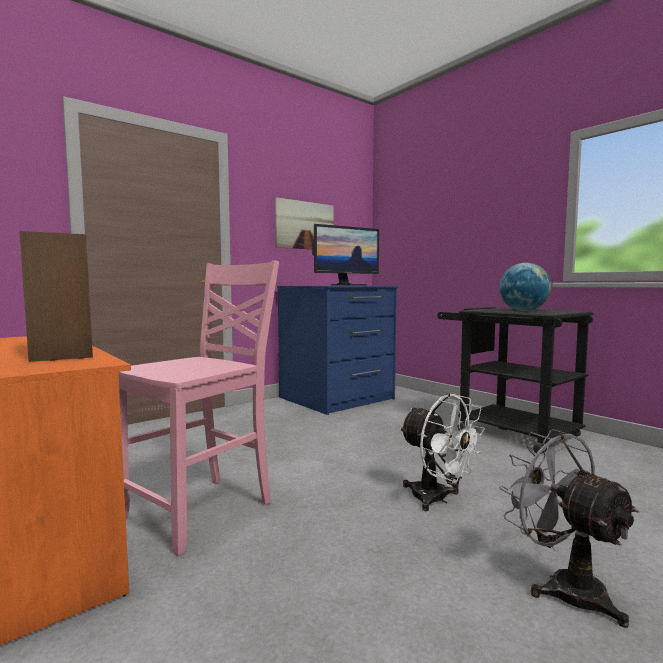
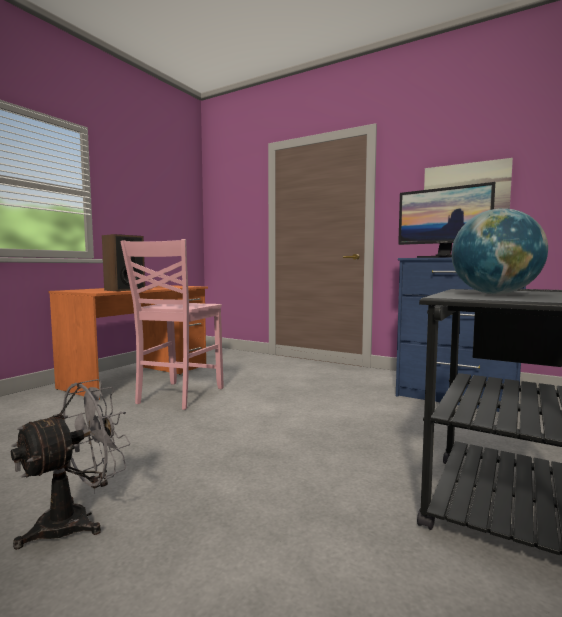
camera: 70 degrees right, 0 degrees up
(202, 511) = (178, 396): pink chair -> pink chair turned 90 degrees clockwise
(437, 499) = (223, 460): white fan -> none

